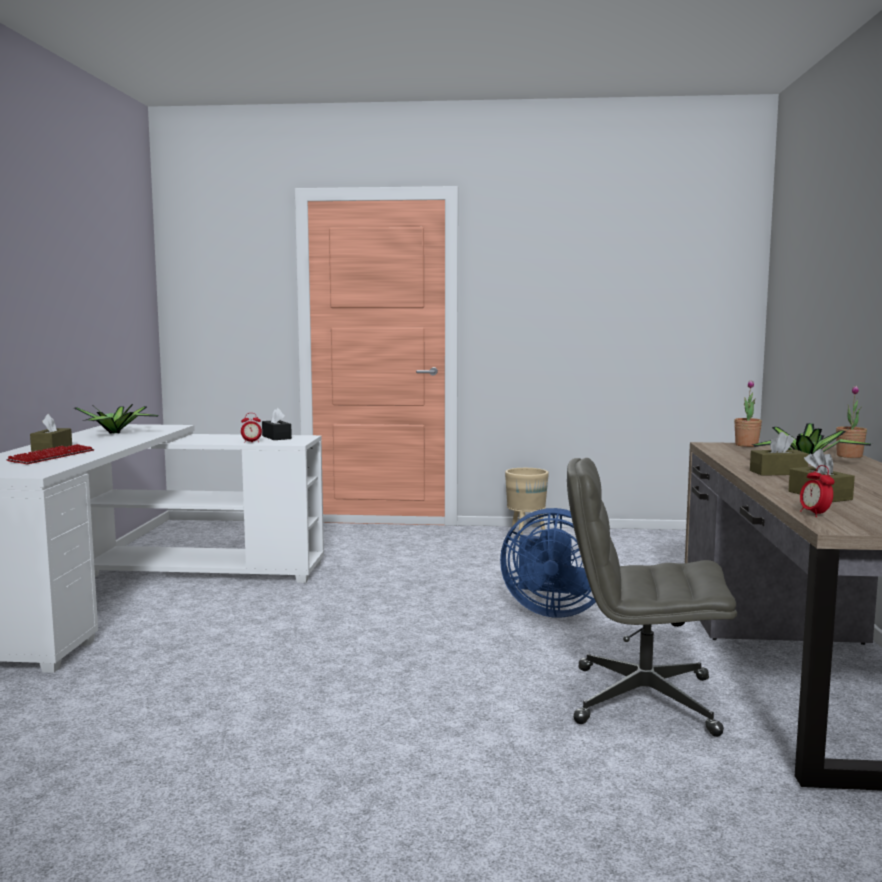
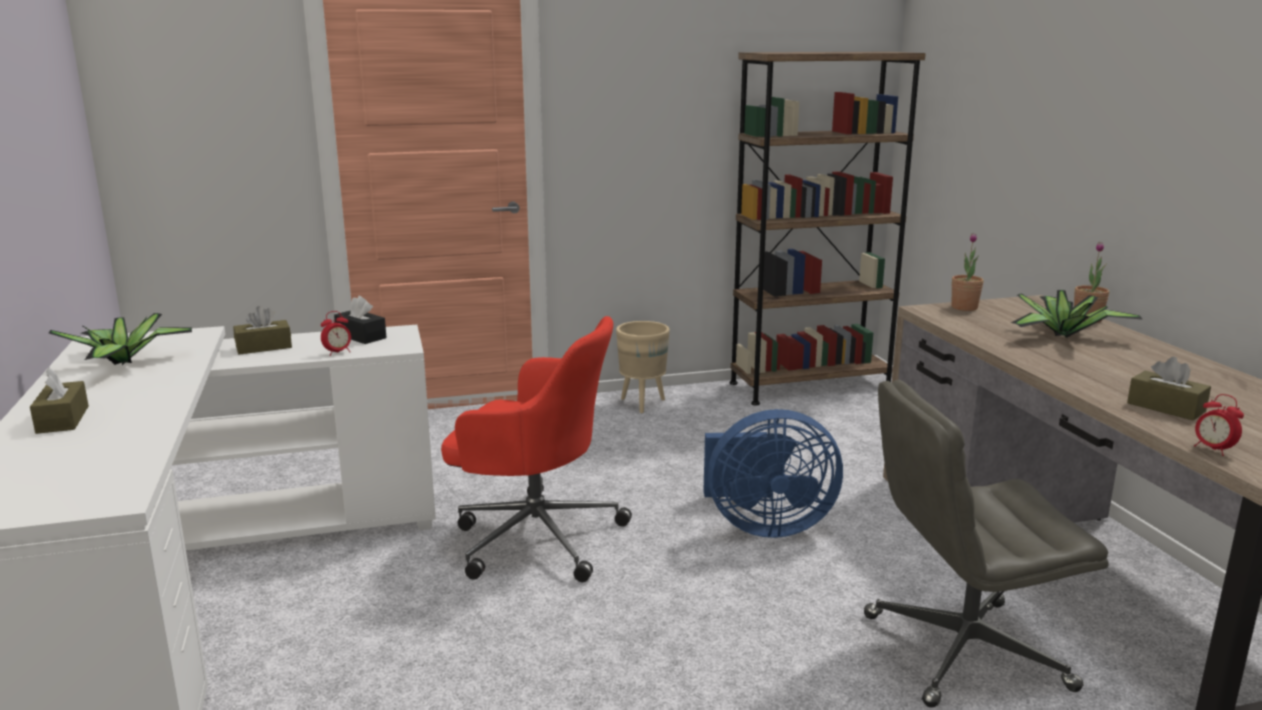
camera: 20 degrees left, 10 degrees up
(52, 457) = (90, 444): keyboard -> none
(372, 595) = (535, 537): none -> red office chair
(678, 538) = (809, 386): none -> brown bookcase
(778, 472) = (1067, 363): brown tissue box -> brown tissue box (264, 347)

